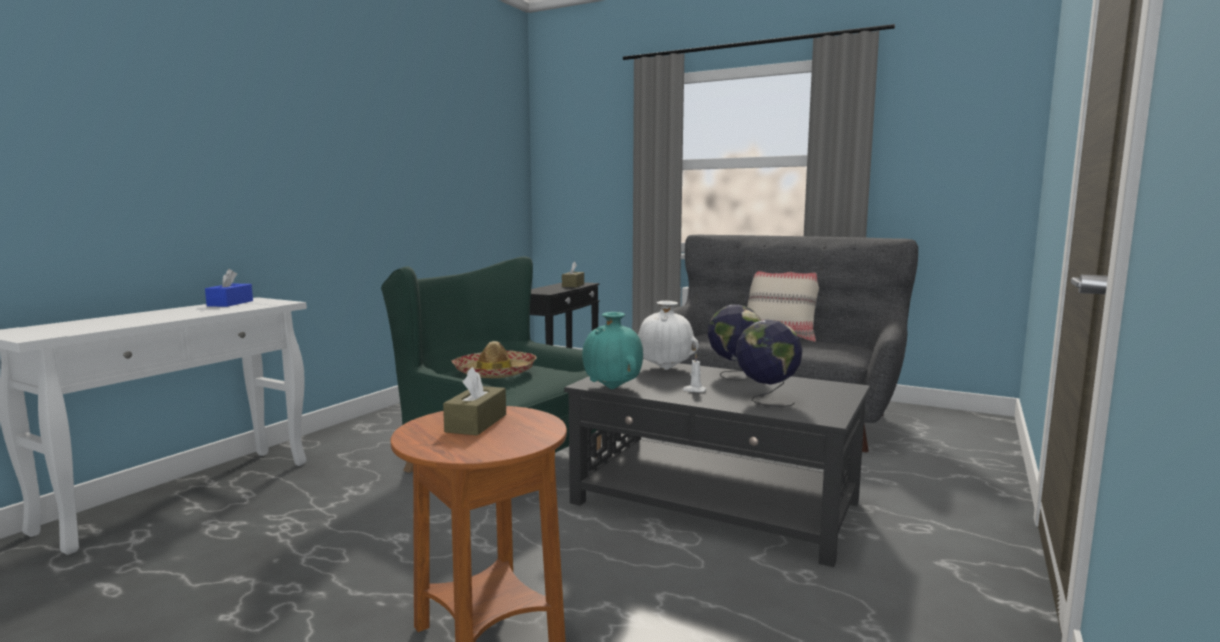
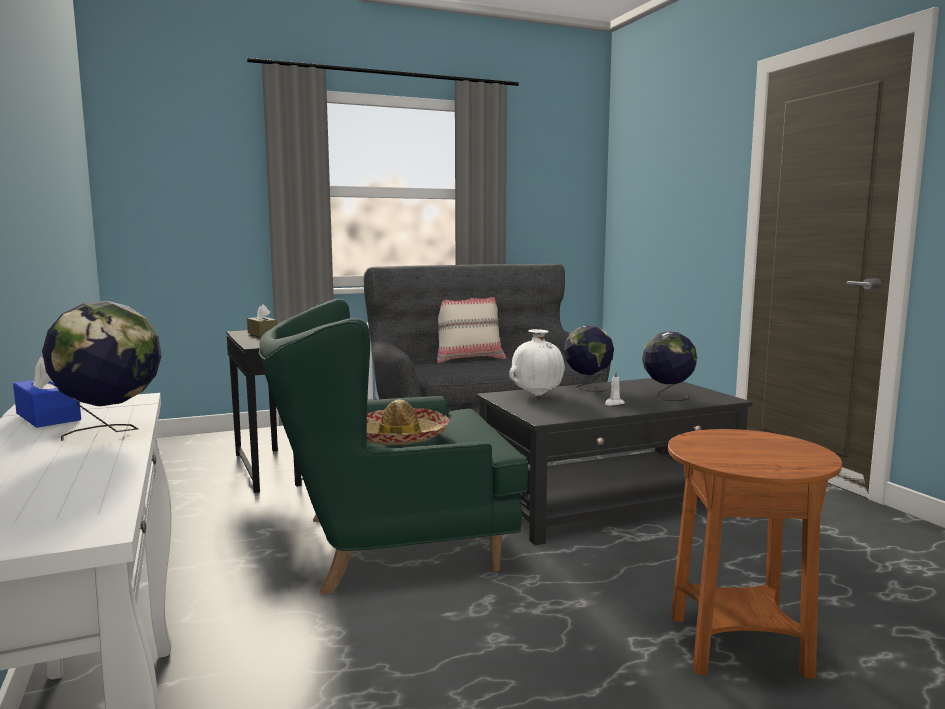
camera: 50 degrees left, 0 degrees up
(206, 312) = (111, 432): none -> globe
(476, 423) = (729, 448): brown tissue box -> none
(613, 388) = (568, 417): turquoise vase -> none

